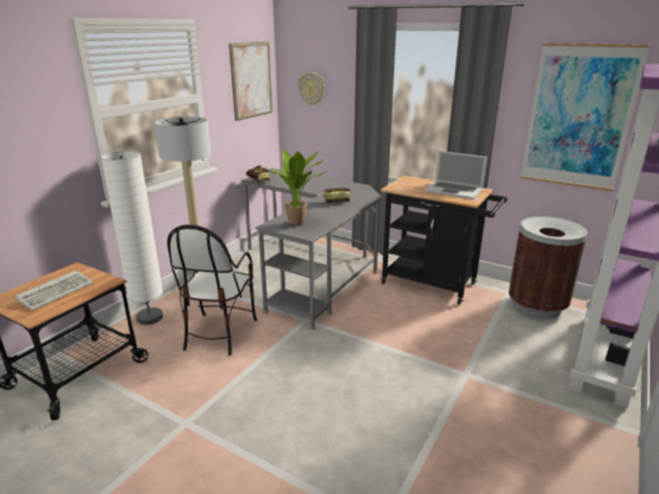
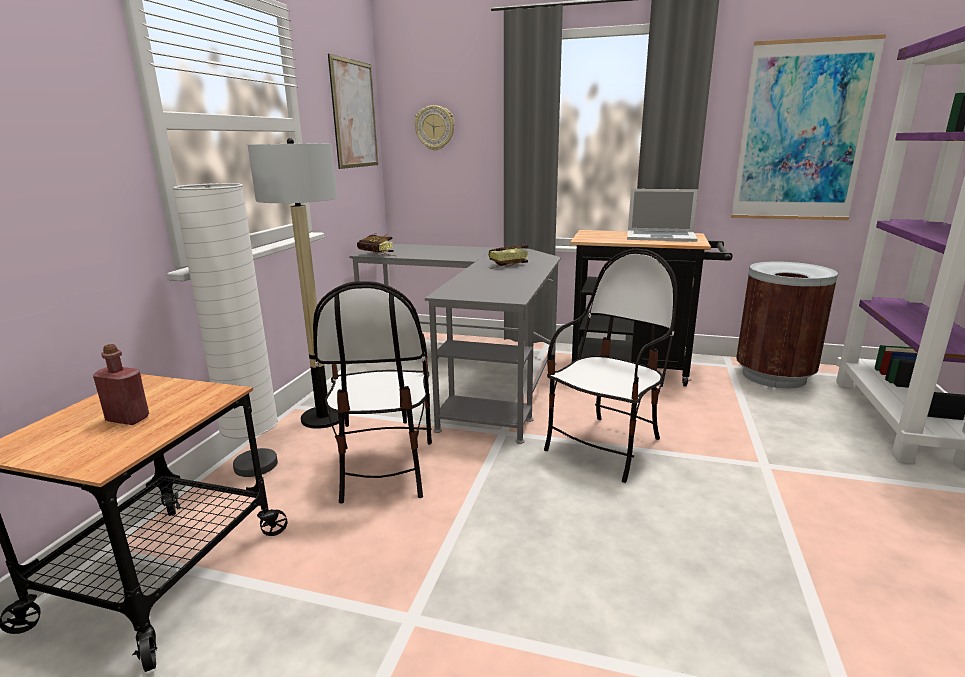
camera: 15 degrees left, 5 degrees down
(57, 292) = (128, 419): keyboard -> red bottle
(299, 223) = (484, 288): potted plant -> none
(365, 342) = (606, 447): none -> chair

